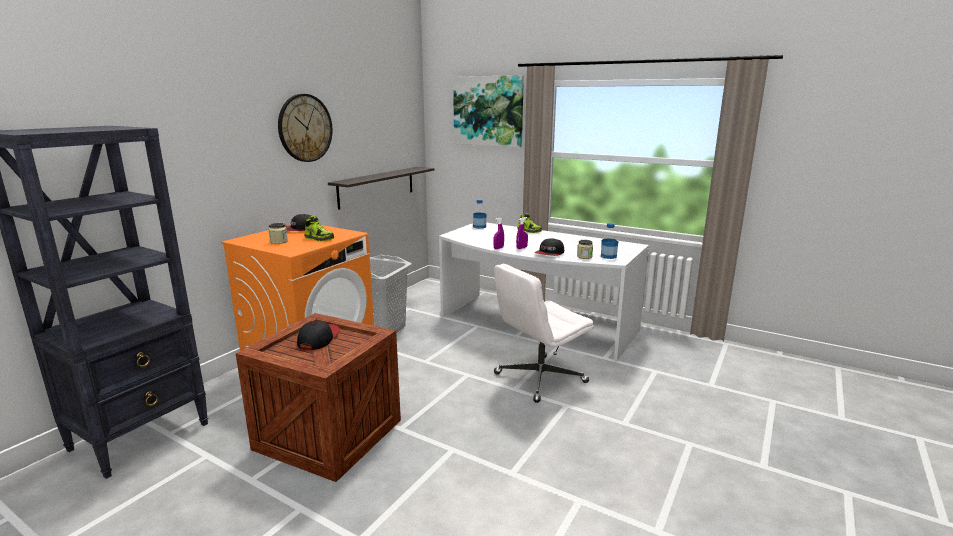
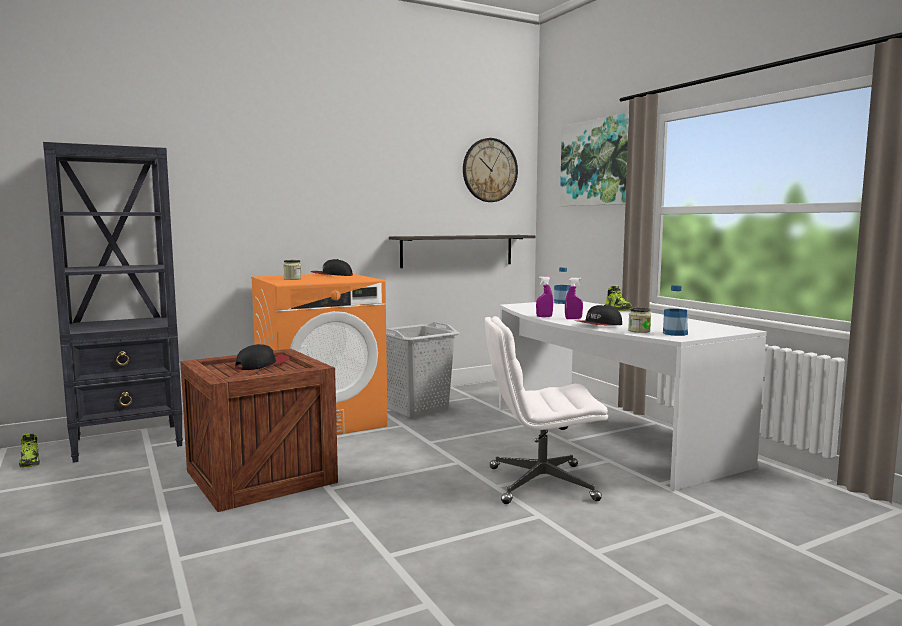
camera: 30 degrees right, 10 degrees down
(305, 128) = (365, 176): wall clock -> wall clock (489, 170)
(319, 238) = (331, 279): shoe -> shoe (30, 462)

